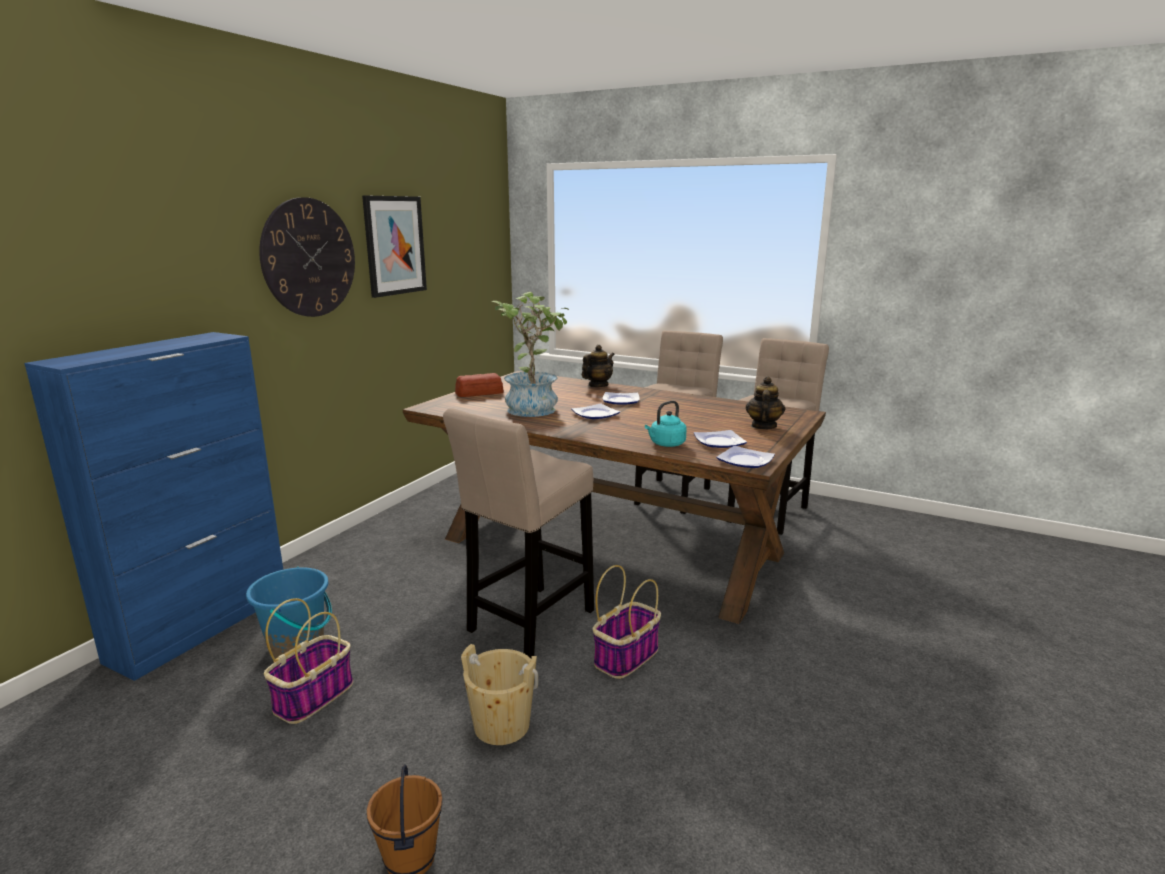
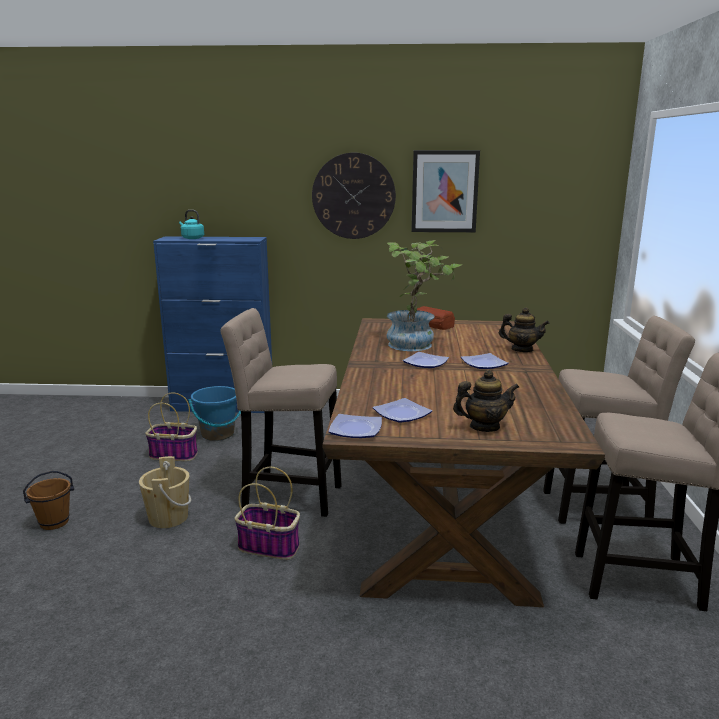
camera: 65 degrees right, 0 degrees up
(666, 444) = (370, 396): turquoise kettle -> turquoise kettle (192, 238)

